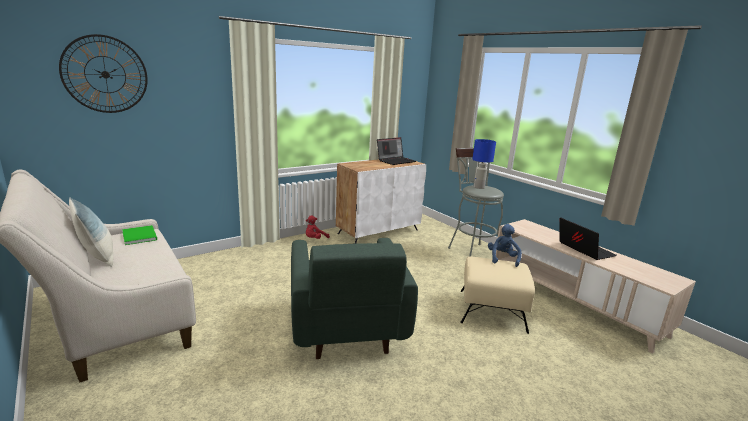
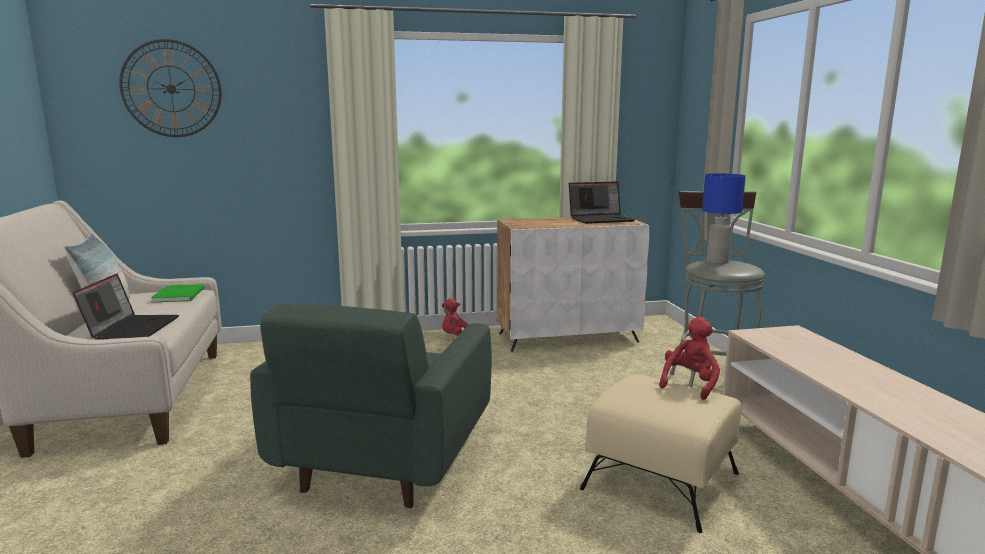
camera: 25 degrees right, 5 degrees down
(502, 259) = (690, 384): blue plush toy -> red plush toy
(583, 249) = (870, 385): laptop -> laptop (132, 328)

